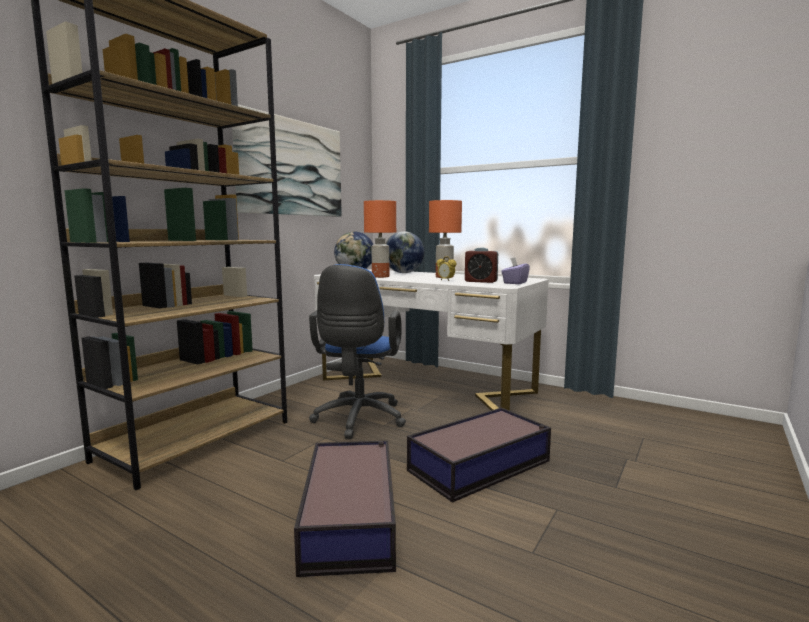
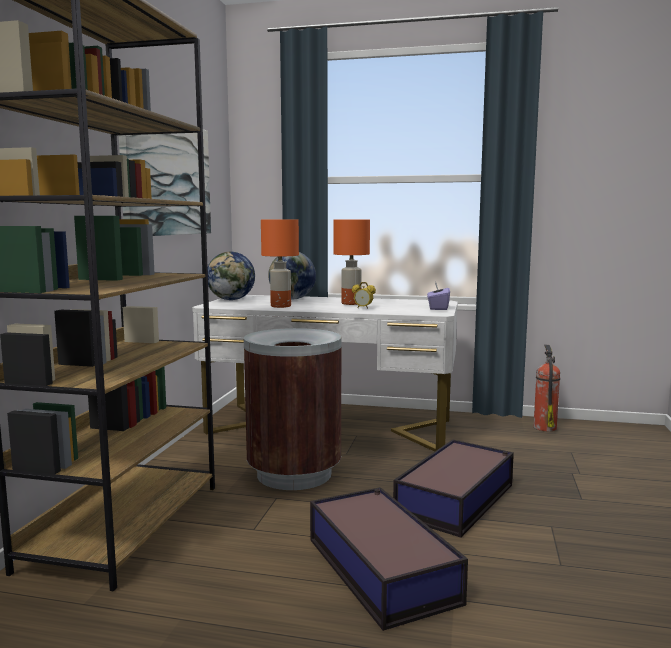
camera: 20 degrees left, 0 degrees up
(358, 420) = (294, 474): blue office chair -> brown trash can
(481, 281) = (401, 308): alarm clock -> none
(633, 410) = (544, 427): none -> fire extinguisher

